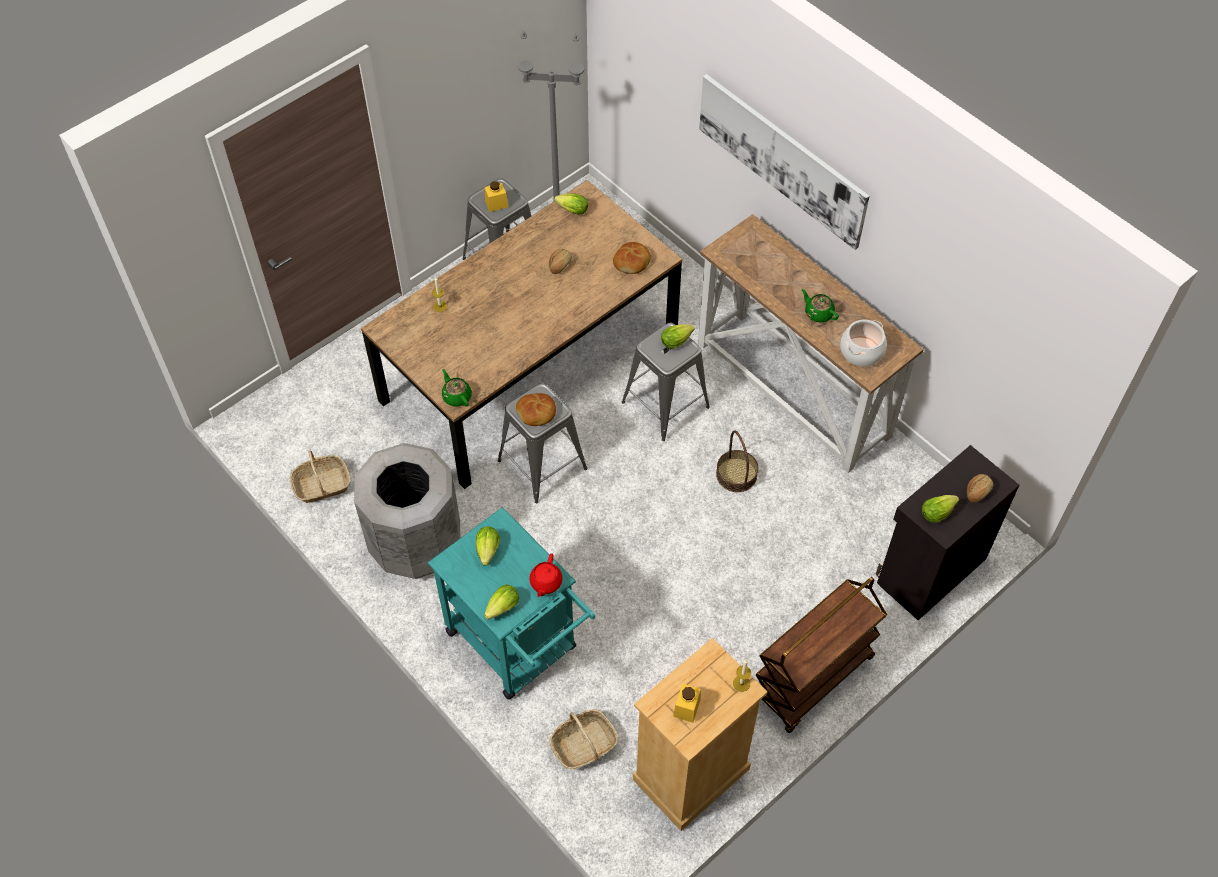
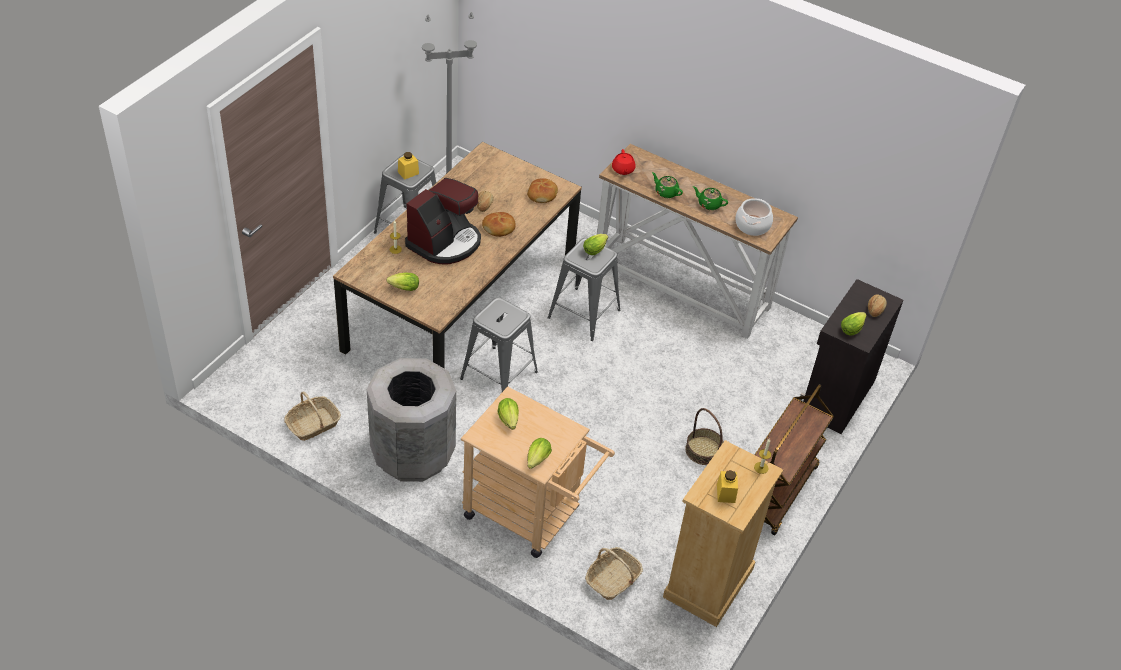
camera: 20 degrees left, 10 degrees down
(456, 396) = (435, 313): green teapot -> green teapot (666, 192)
(498, 307) = (445, 242): none -> coffee machine
(518, 647) = (530, 516): turquoise cart -> beige cart
(536, 413) = (501, 319): bread -> bread (499, 228)
(545, 582) = (566, 434): red teapot -> red teapot (623, 170)
(570, 210) = (477, 164): lettuce -> lettuce (402, 288)
(736, 474) = (660, 355): basket -> basket (703, 450)
(782, 159) = (656, 88): picture -> none

